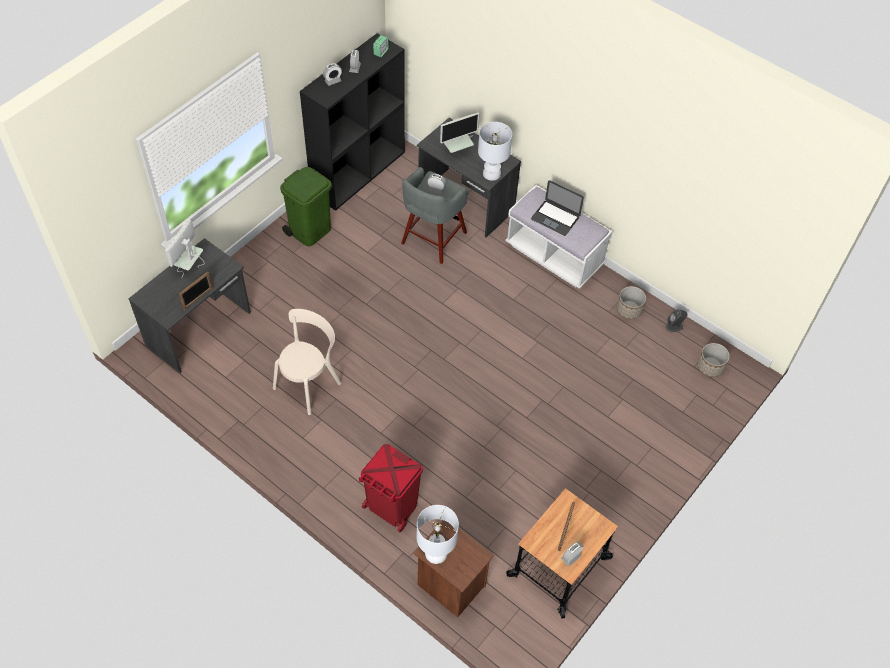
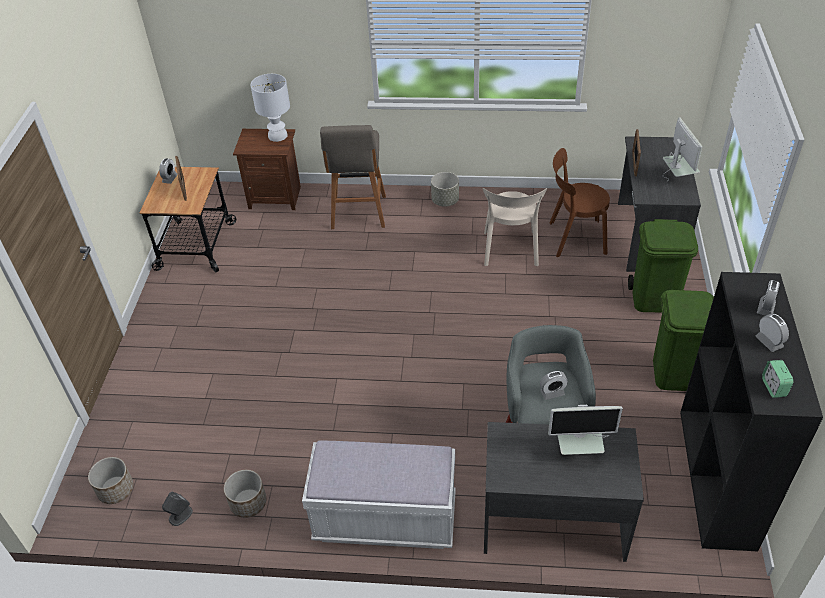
camera: 150 degrees right, 10 degrees down
(251, 363) = (574, 238): none -> brown chair
(259, 281) = (655, 299): none -> green trash can
(307, 472) = (445, 201): none -> grey planter
(391, 508) = (358, 214): red trash can -> grey stool
(457, 151) = (578, 451): monitor -> monitor turned 120 degrees counterclockwise
(492, 173) = (505, 447): white table lamp -> none
(555, 218) = (386, 466): laptop -> none

